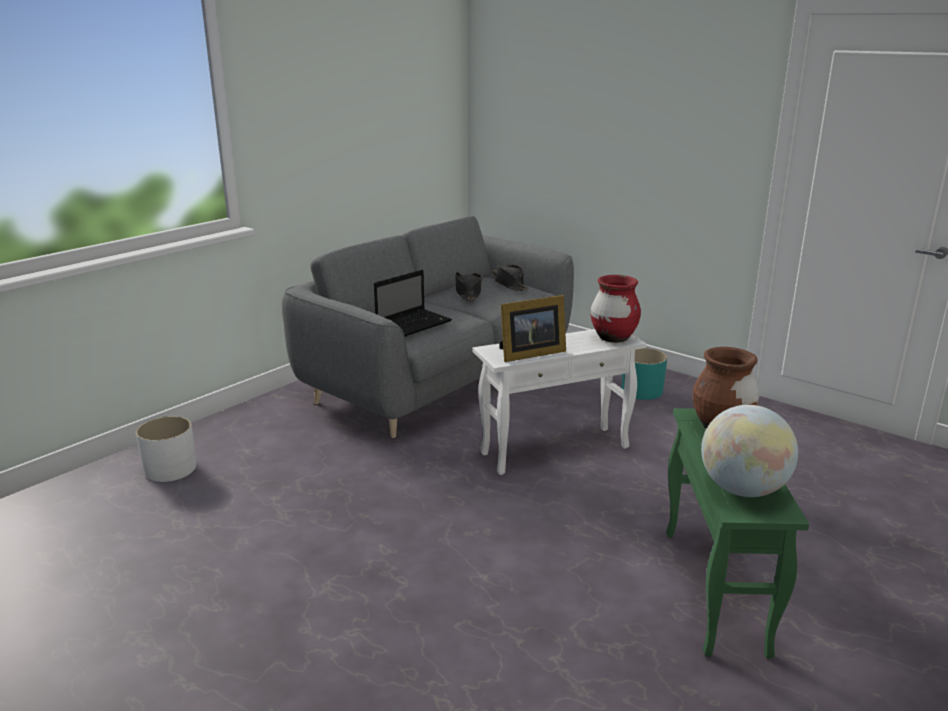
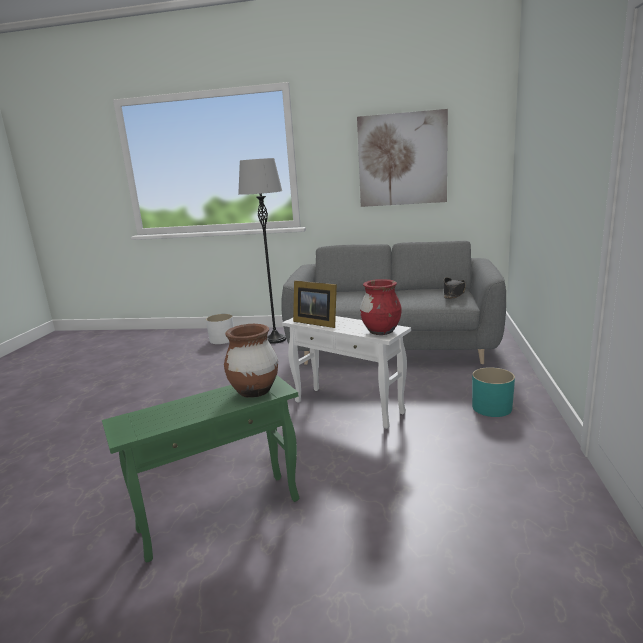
camera: 60 degrees right, 5 degrees down
(262, 430) = (275, 339): none -> grey floor lamp
(367, 108) = (402, 159): none -> picture
(414, 324) = (340, 298): laptop -> none
(468, 292) = (415, 292): black hat -> none
(742, 490) = (152, 417): globe -> none

